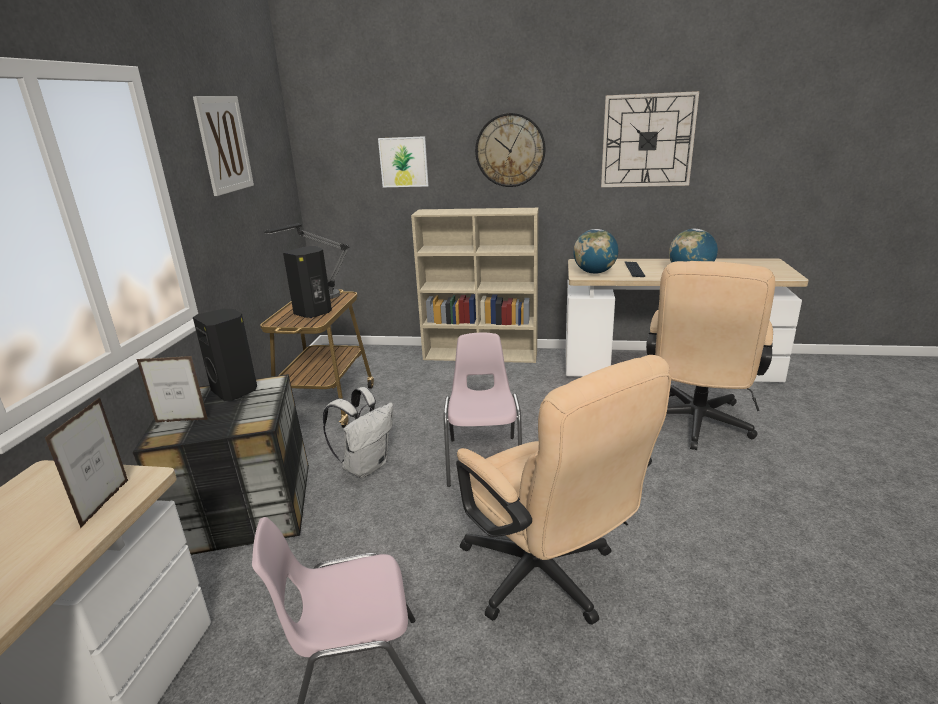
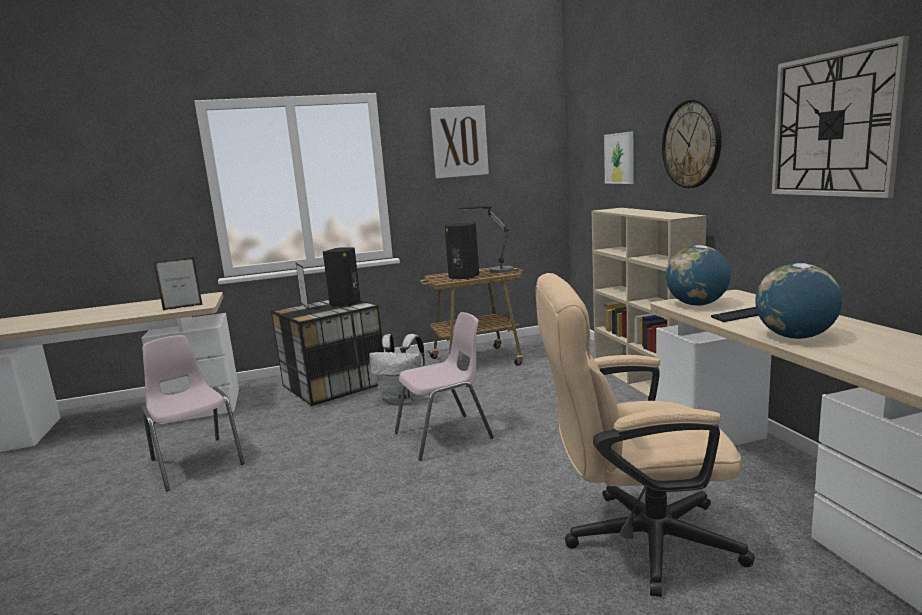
camera: 65 degrees right, 10 degrees down
(547, 579) = (296, 501): beige office chair -> none

